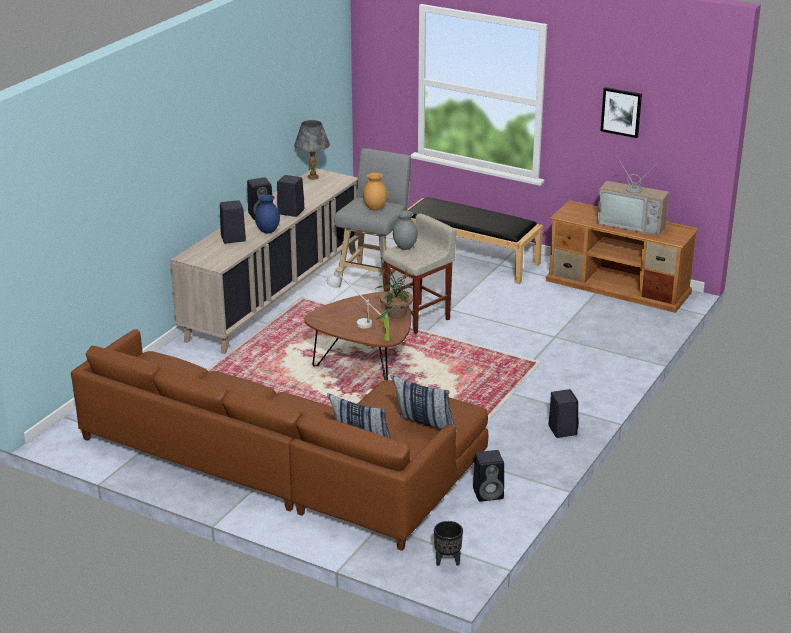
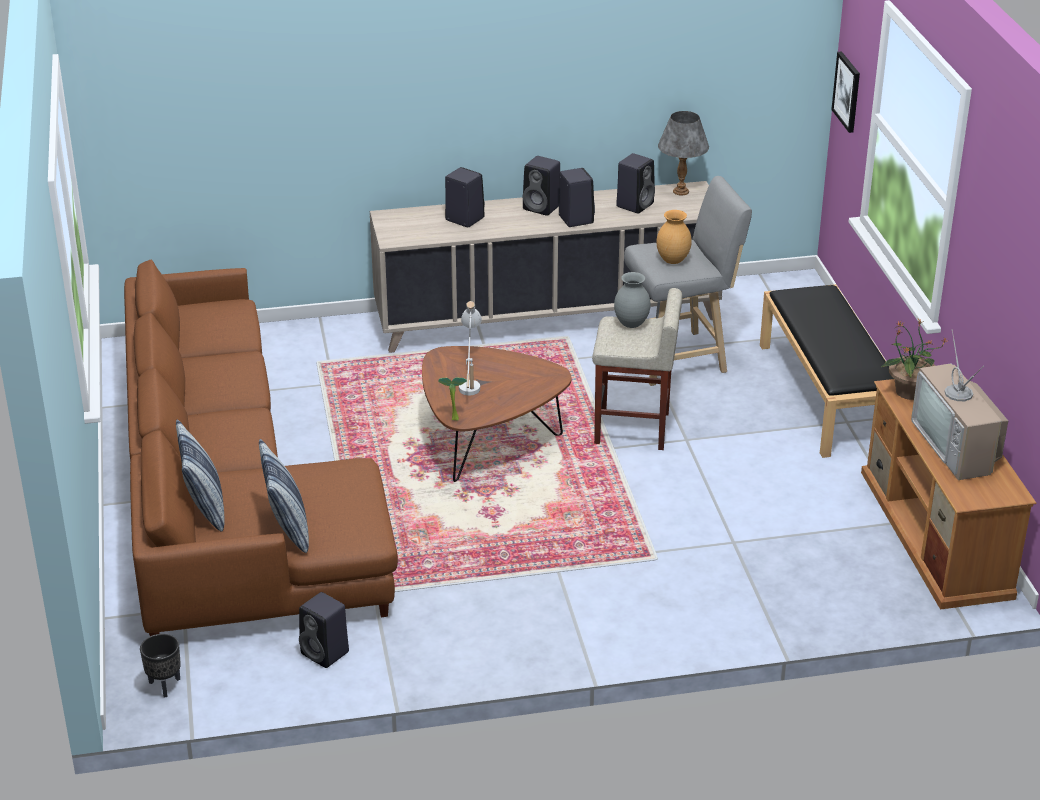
camera: 50 degrees right, 5 degrees up
(268, 231) = (511, 229): blue vase -> none
(396, 314) = (521, 397): potted plant -> potted plant (909, 392)
(562, 430) = (524, 645): black speaker -> black speaker (635, 204)
(621, 112) = (1006, 267): picture -> picture (847, 91)

